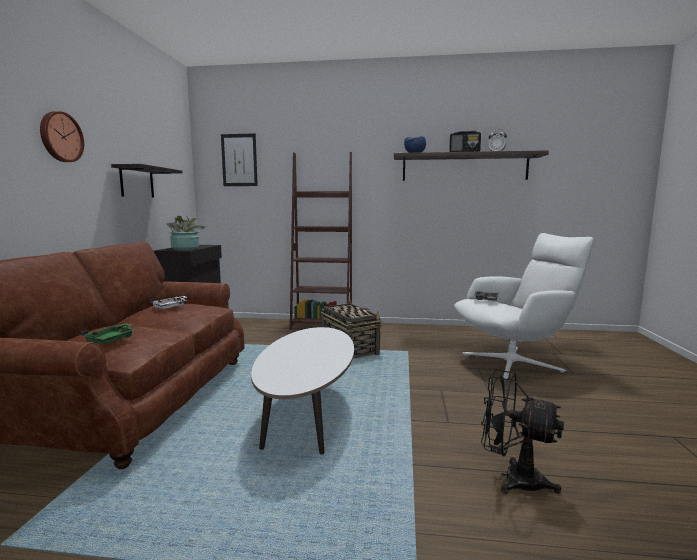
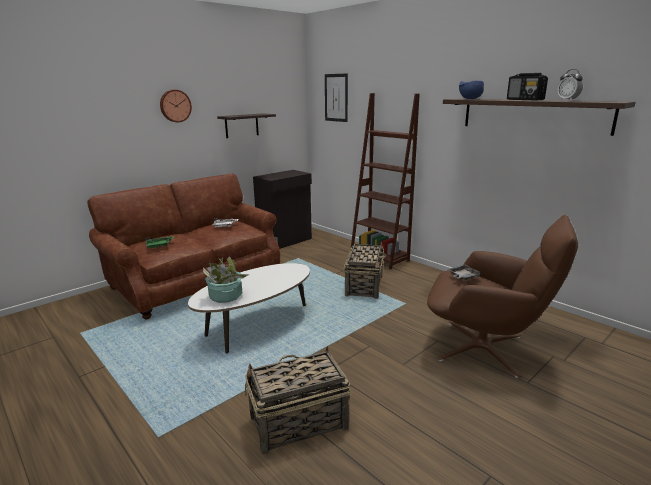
camera: 40 degrees right, 10 degrees up
(185, 248) = (275, 176): potted plant -> potted plant (225, 296)
(513, 478) = (297, 423): black fan -> basket
(514, 362) = (484, 349): white armchair -> brown armchair

